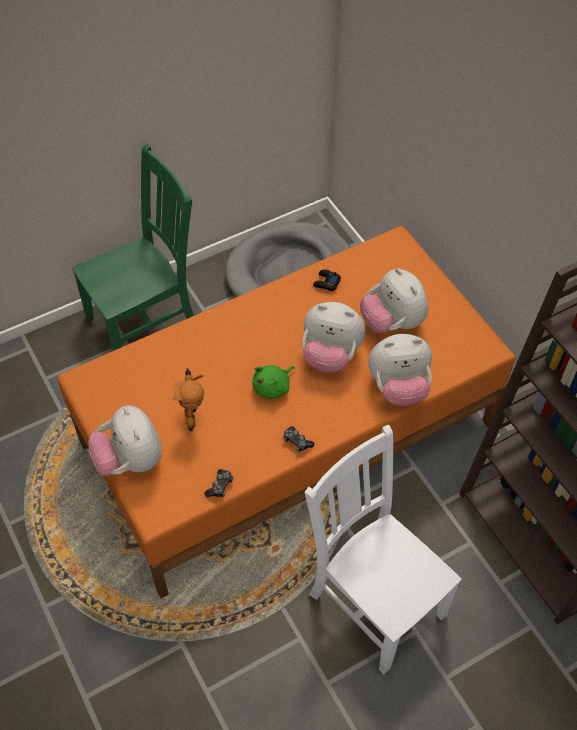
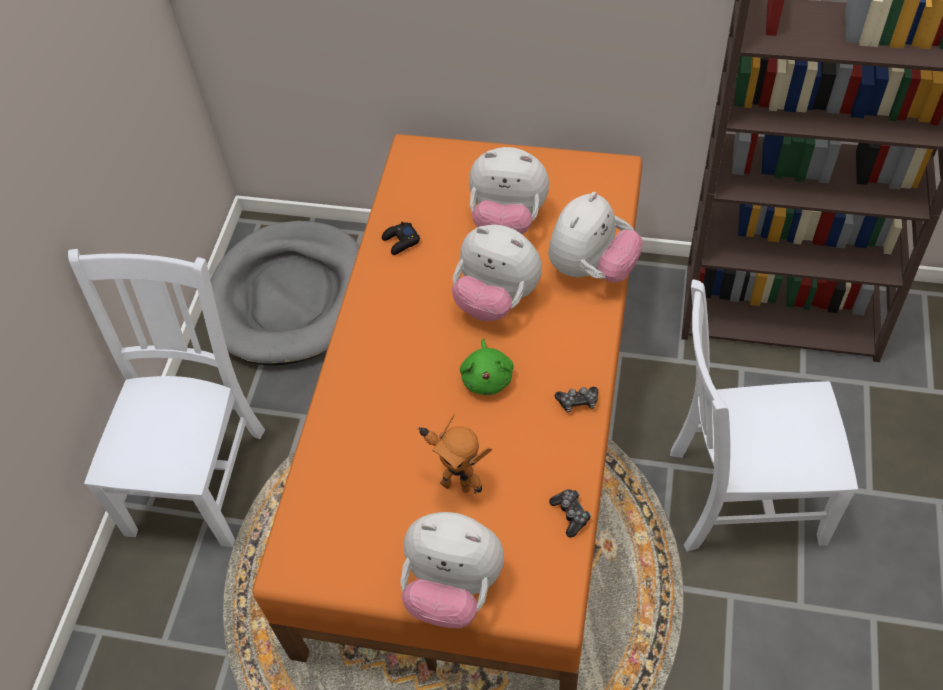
camera: 45 degrees left, 0 degrees up
(146, 321) = (199, 475): green chair -> white chair
(330, 355) = (496, 299): plush toy -> plush toy turned 60 degrees clockwise

